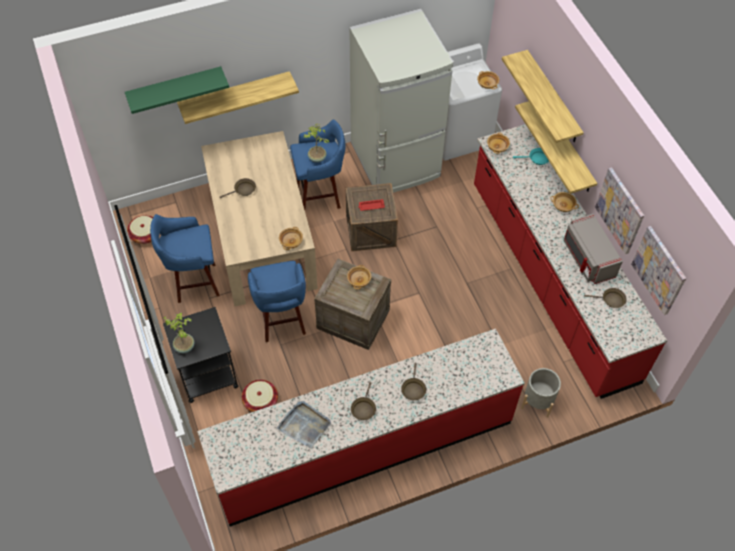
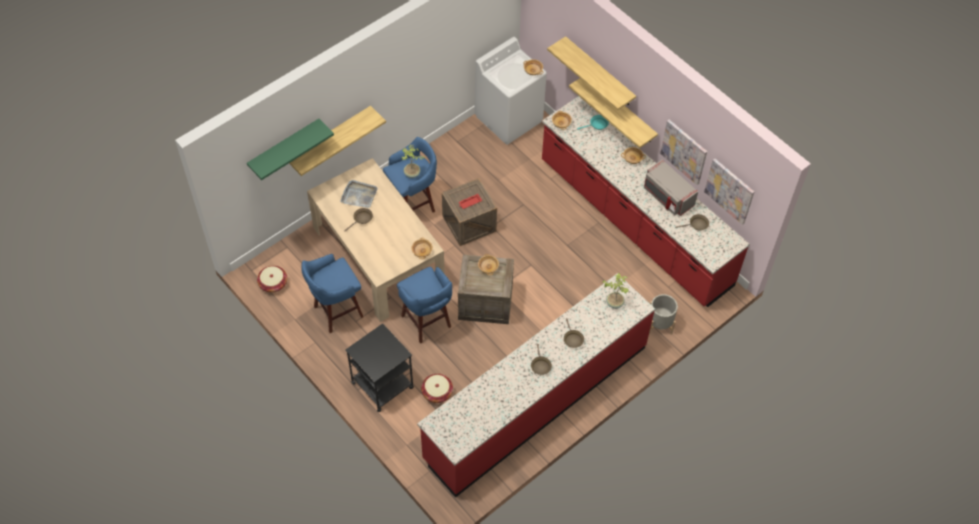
camera: 20 degrees left, 0 degrees up
(184, 346) = (372, 362): potted plant -> potted plant (614, 303)
(304, 425) = (500, 392): grey tray -> grey tray (359, 195)
(395, 160) = (465, 156): white fridge -> none

